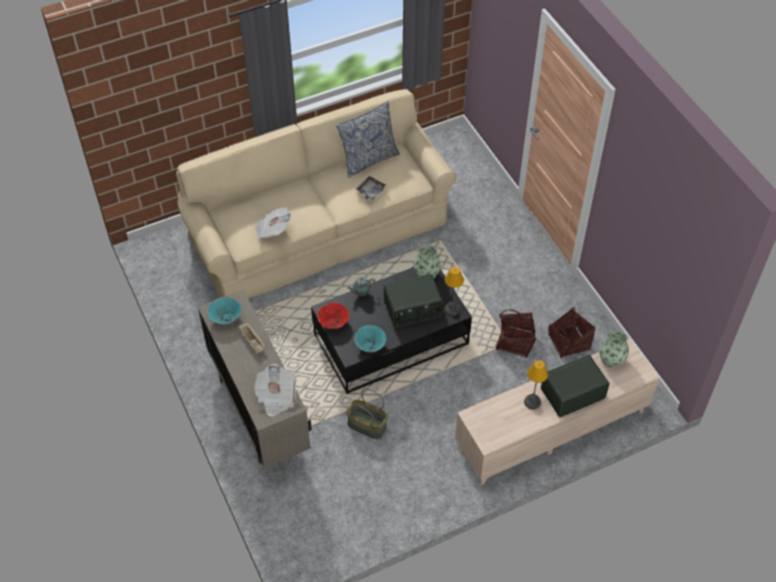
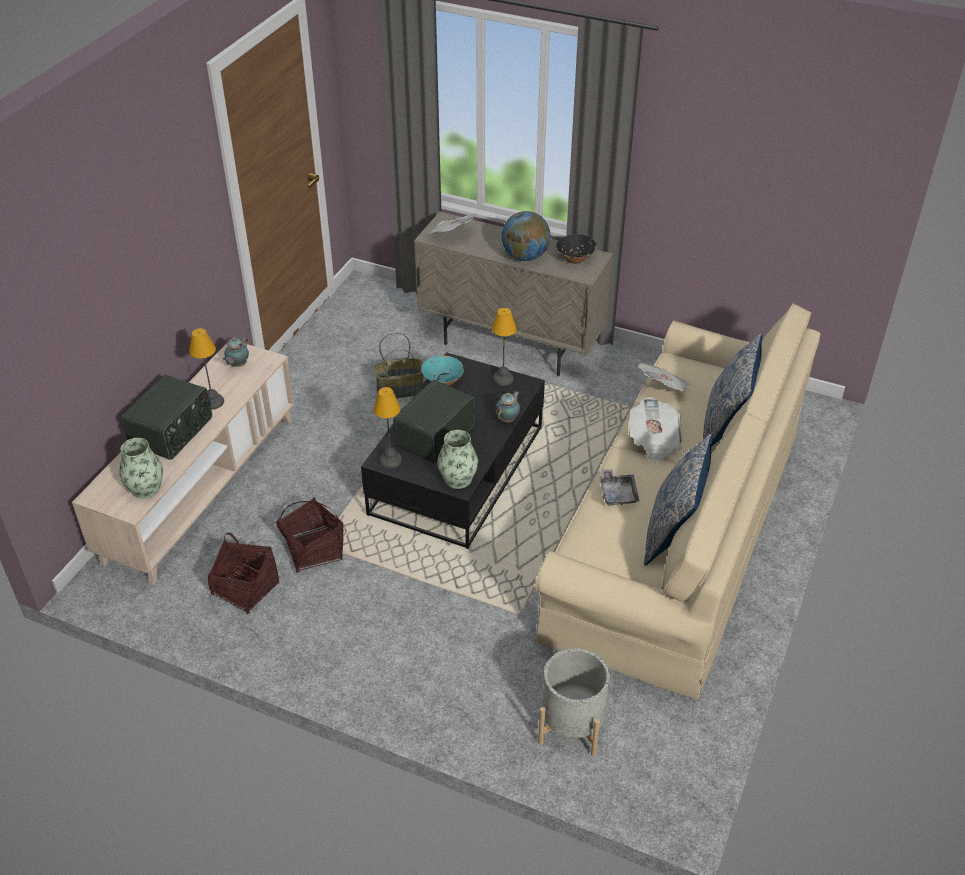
camera: 140 degrees right, 10 degrees down
(226, 317) = (575, 259): turquoise bowl -> black bowl
(253, 341) = (525, 256): beige tray -> globe
(272, 191) = (725, 426): none -> pillow
(316, 208) = (654, 441): none -> newspaper
(333, 322) = (503, 379): red bowl -> table lamp
(466, 183) = (572, 726): none -> grey planter
(495, 425) = (237, 365): none -> teapot

